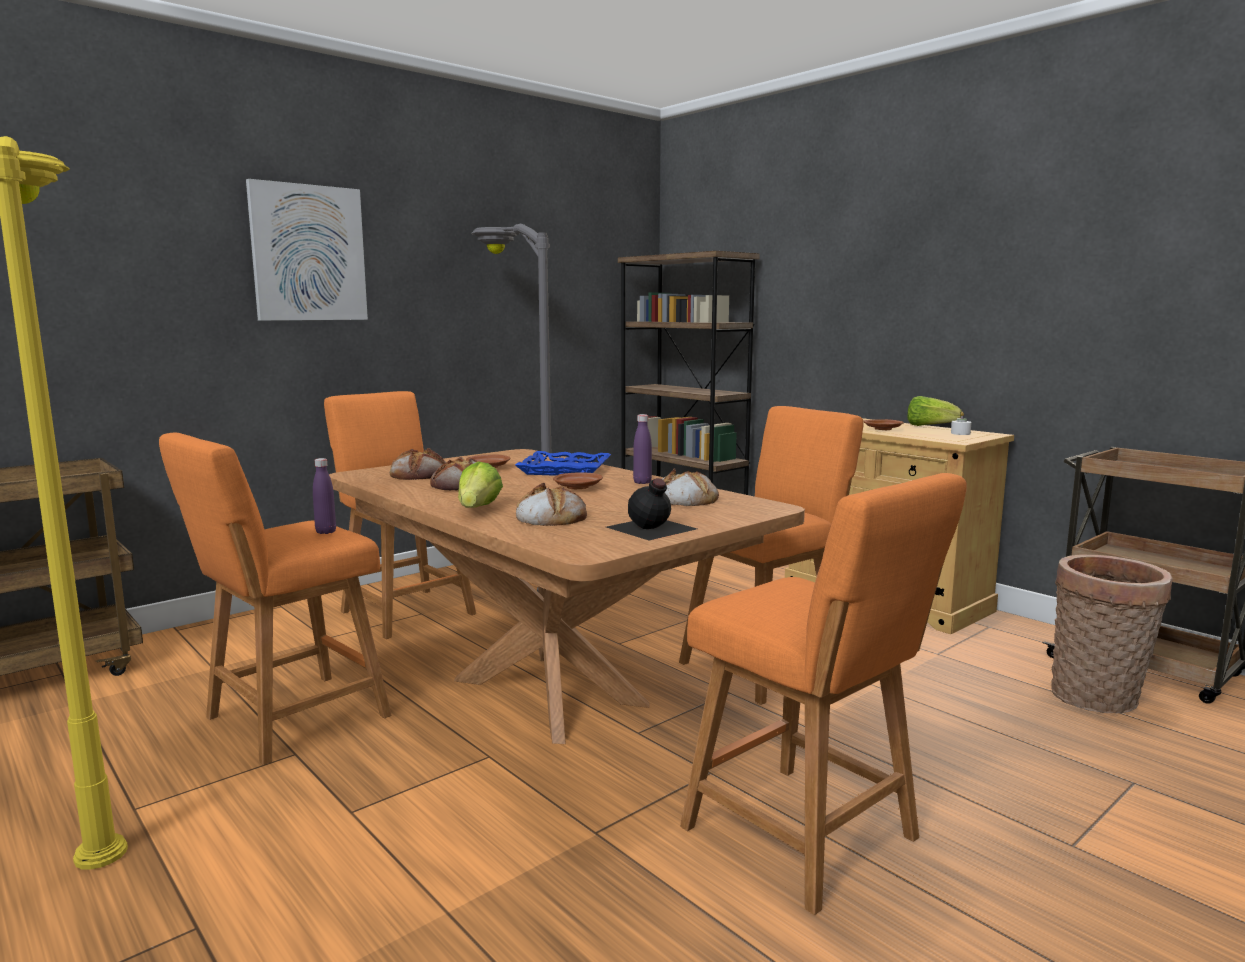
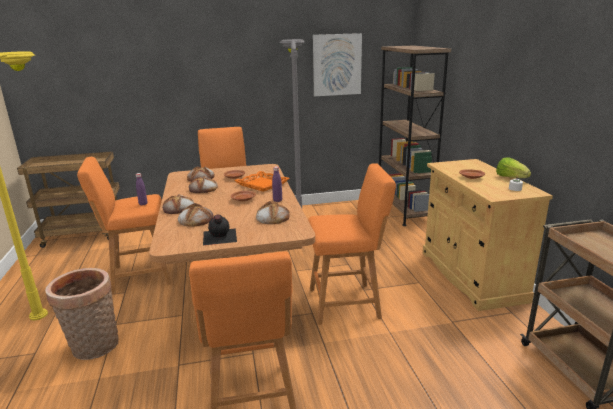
camera: 30 degrees right, 10 degrees up
(308, 253) = (198, 58): picture -> picture (337, 65)
(478, 509) = (179, 208): lettuce -> bread
(564, 470) = (262, 184): blue tray -> orange tray
(1098, 699) = (513, 382): basket -> basket (94, 348)

